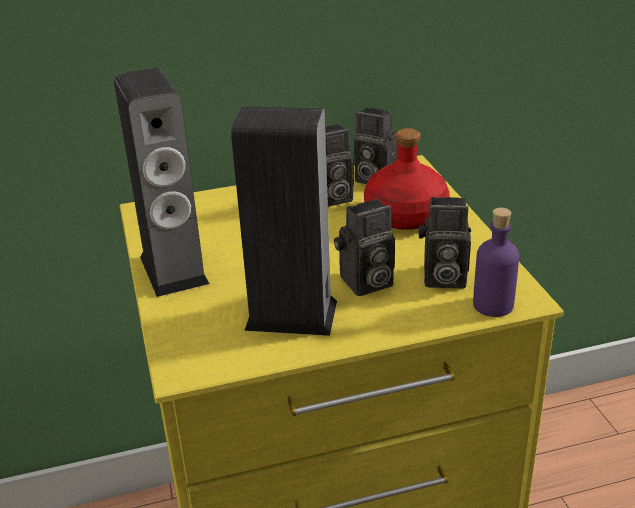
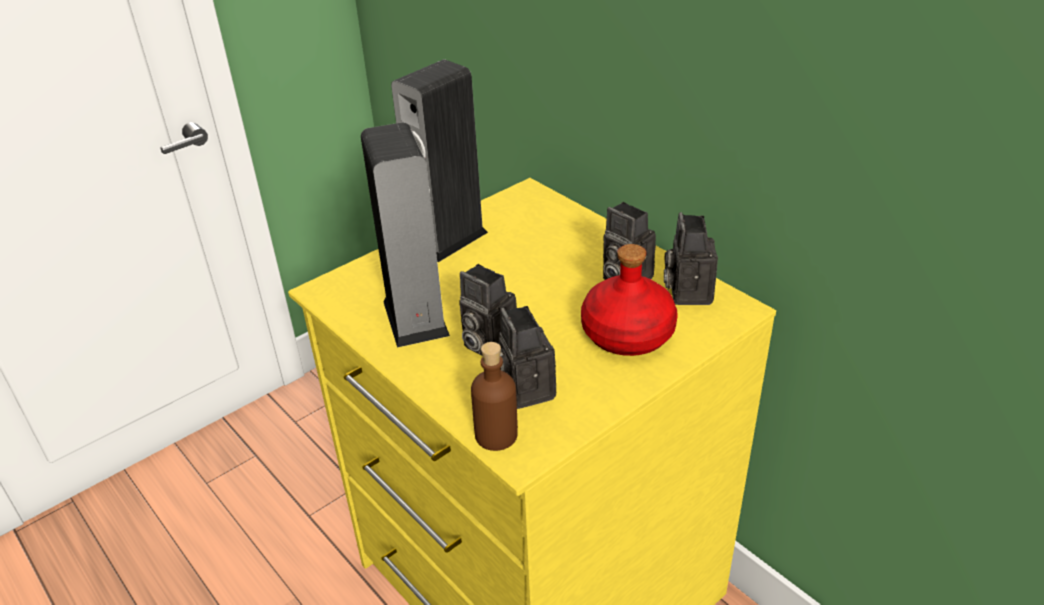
camera: 65 degrees right, 5 degrees up
(493, 305) = (496, 435): purple bottle -> brown bottle

